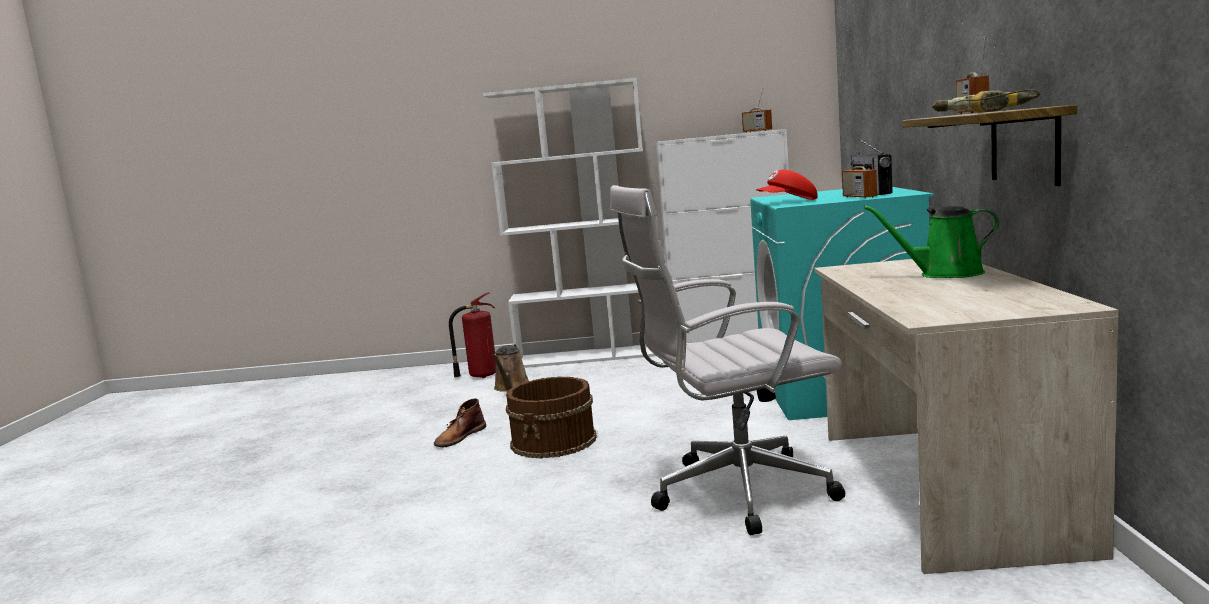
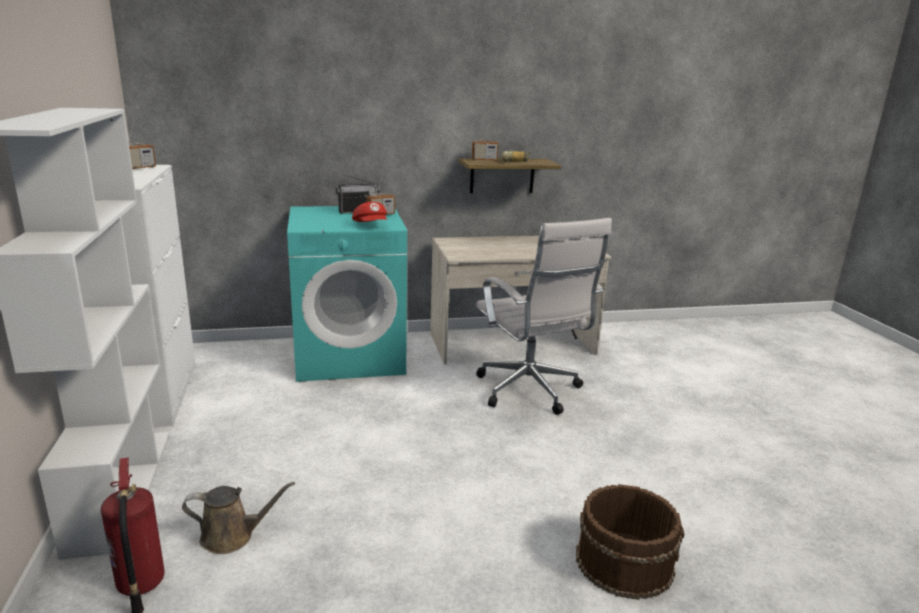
camera: 105 degrees left, 10 degrees up
(459, 437) = (419, 539): brown boot -> none
(554, 441) = (439, 470): brown bucket -> brown bucket (624, 562)
(945, 274) = (494, 243): green watering can -> none

